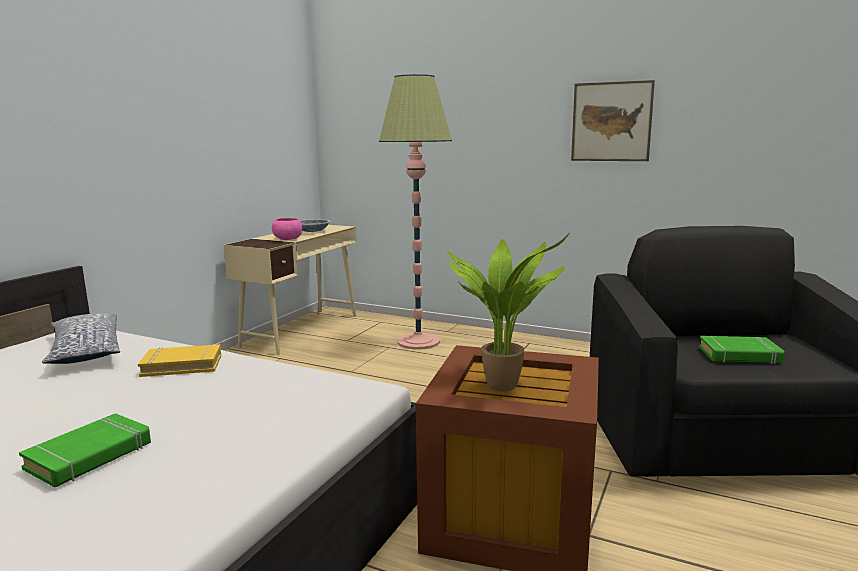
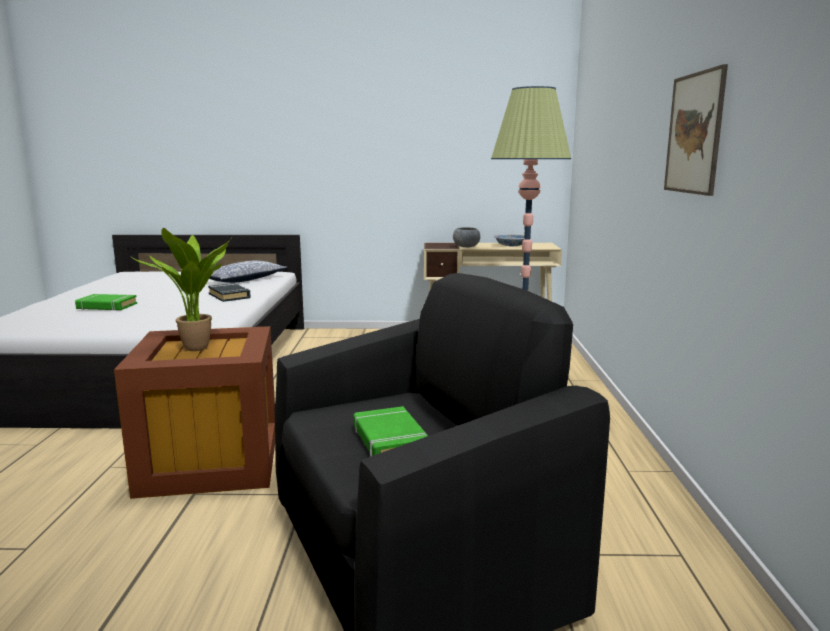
camera: 65 degrees right, 0 degrees up
(182, 366) = (229, 296): yellow book -> black book
(288, 239) = (466, 247): pink bowl -> grey bowl

